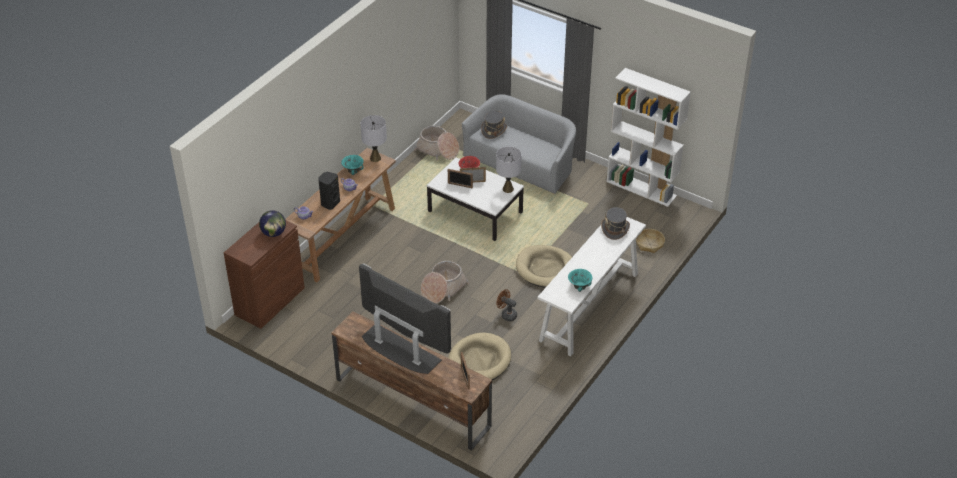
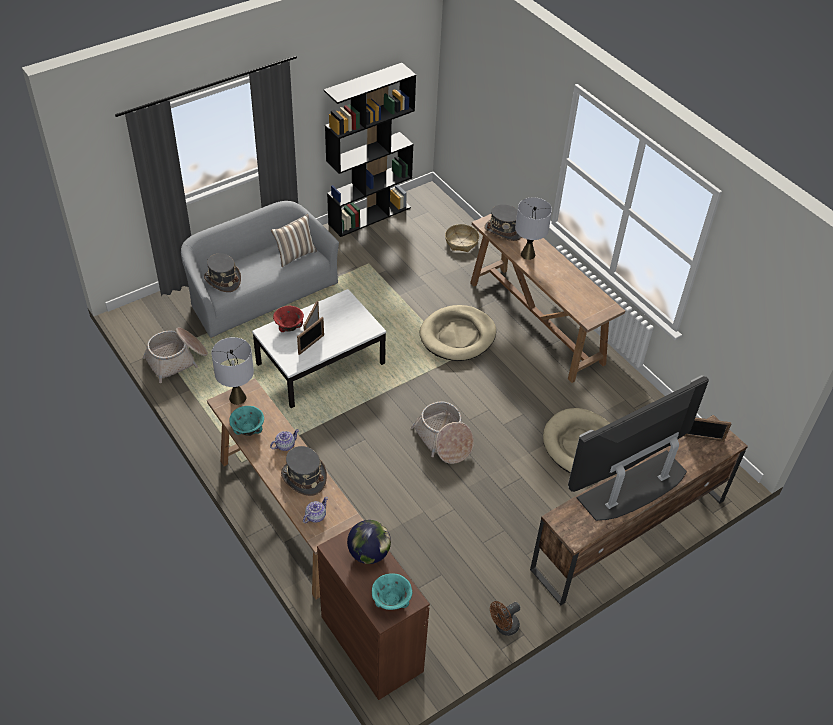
camera: 70 degrees left, 5 degrees up
(329, 203) = (303, 477): black speaker -> grey hat
(506, 314) = (516, 396): brown fan -> brown fan (503, 627)
(508, 189) = (346, 304): grey table lamp -> grey table lamp (527, 254)
(541, 153) = (295, 255): none -> pillow
(579, 286) = (585, 289): turquoise bowl -> turquoise bowl (391, 601)
(589, 307) = (536, 323): white console table -> brown console table
(642, 188) = (370, 215): white bookcase -> black bookcase

